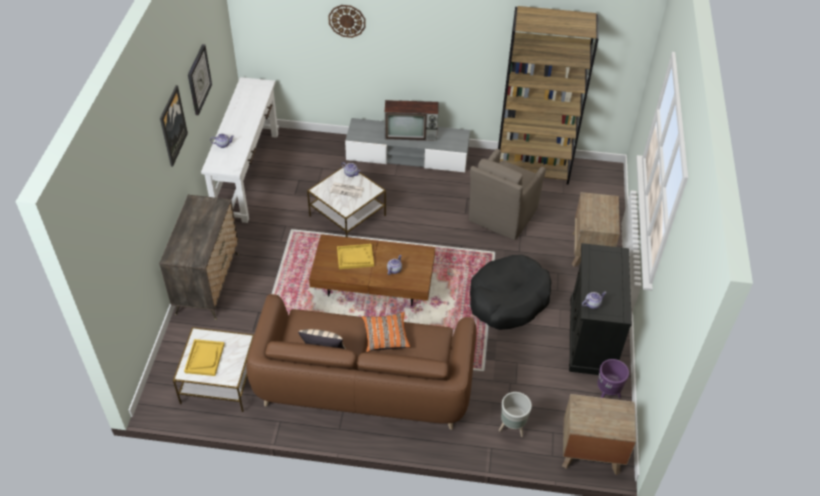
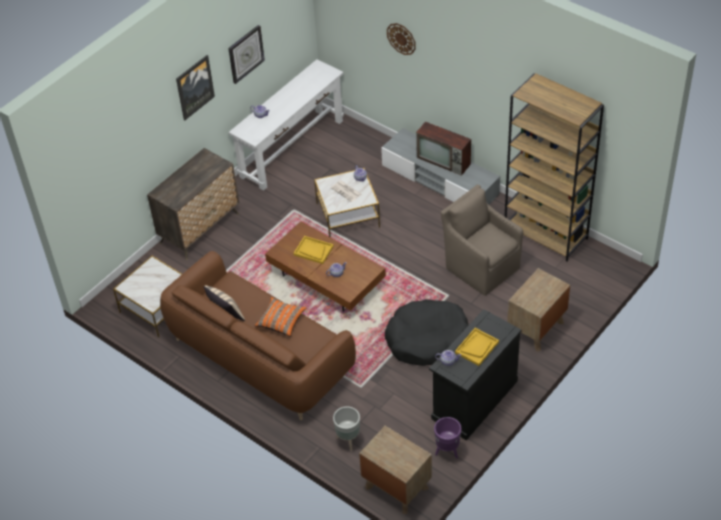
camera: 35 degrees right, 0 degrees up
(204, 358) = (144, 282): yellow tray -> yellow tray (477, 347)
(501, 216) = (481, 266): brown armchair -> brown armchair turned 75 degrees clockwise

